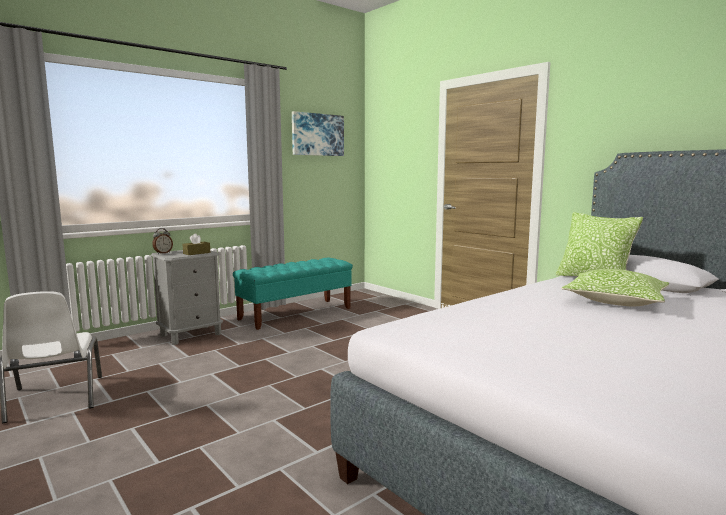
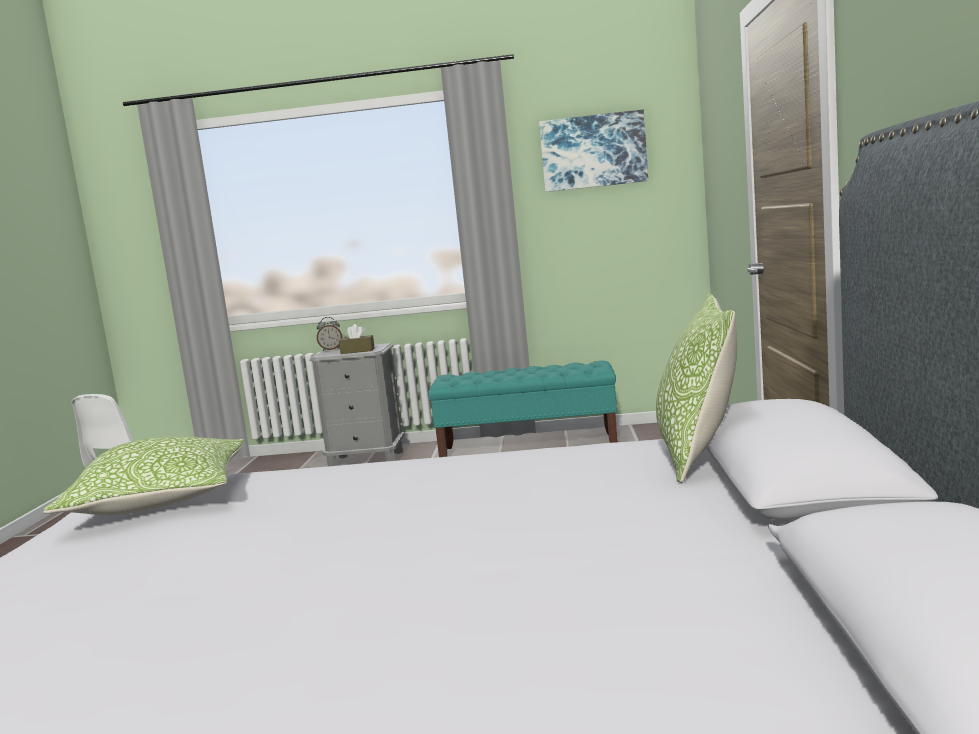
camera: 45 degrees right, 0 degrees up
(615, 301) = (541, 507): pillow -> pillow (160, 500)

